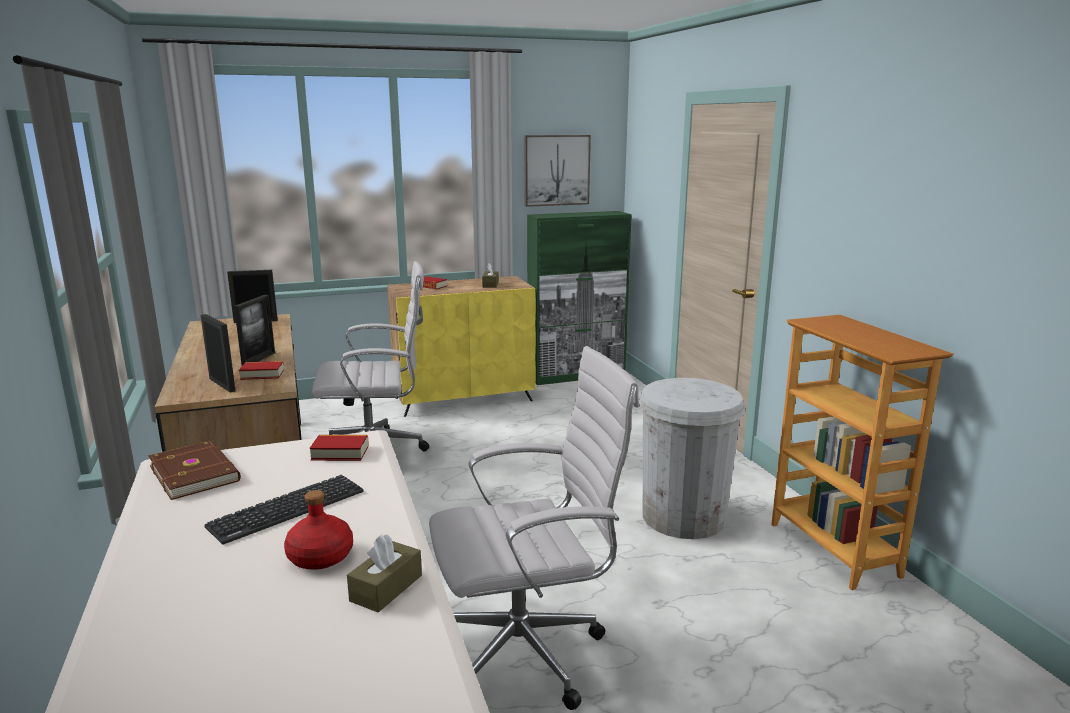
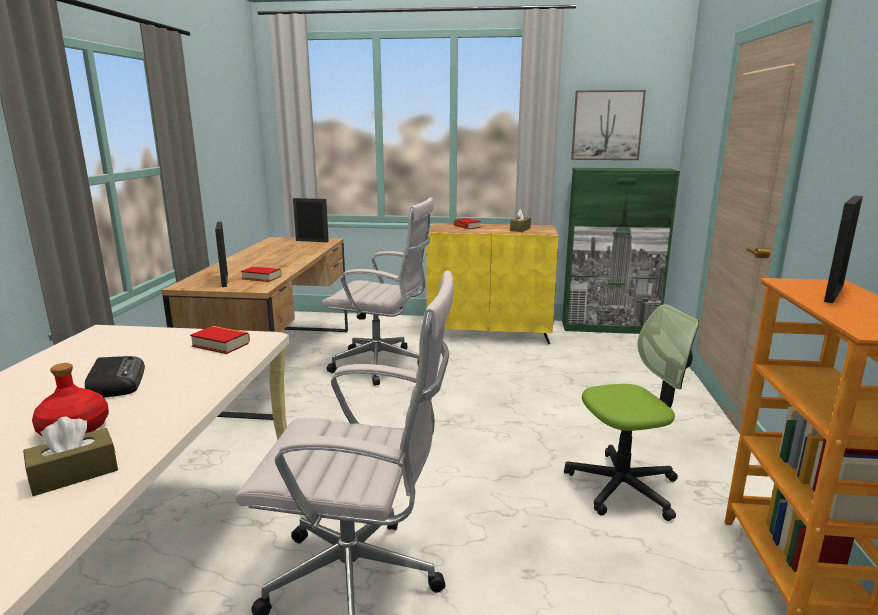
camera: 25 degrees right, 0 degrees up
(196, 472) = (105, 340): brown book -> none
(259, 360) = (275, 267): picture frame -> picture frame (833, 293)
(288, 509) = (116, 382): keyboard -> radio
(683, 517) = (623, 486): white trash can -> office chair

